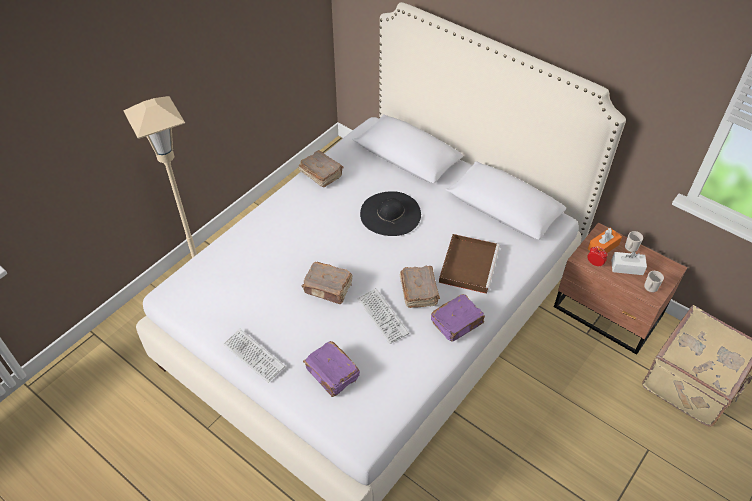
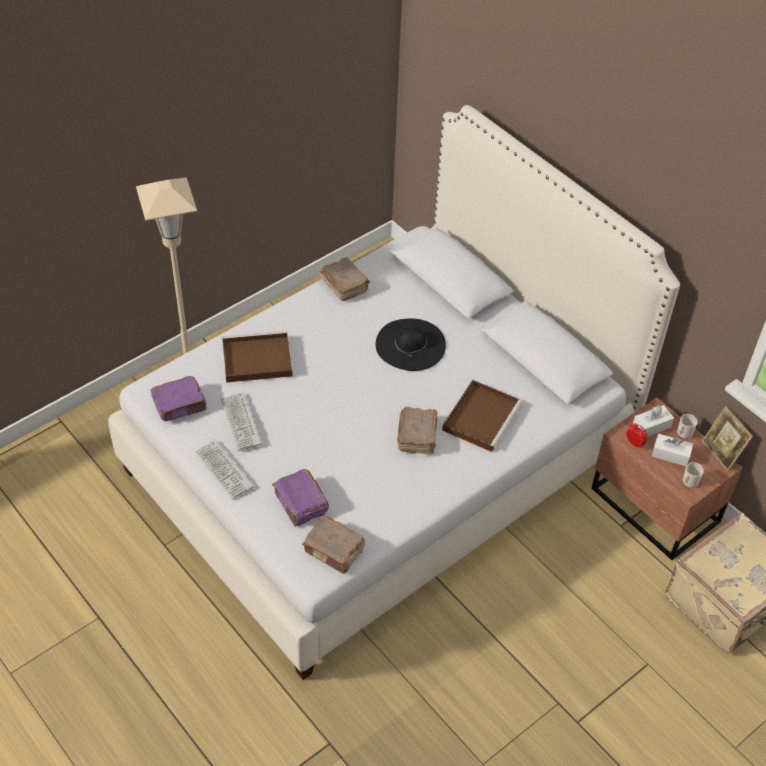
camera: 10 degrees right, 0 degrees up
(260, 250) = (255, 360): none -> brown tray
(328, 288) = (319, 414): brown book -> brown book (334, 551)
(382, 316) = (370, 455): keyboard -> keyboard (241, 422)
(457, 323) = (449, 477): purple book -> purple book (180, 405)
(603, 247) = (651, 426): orange tissue box -> white tissue box
(666, 259) = (721, 453): none -> picture frame

